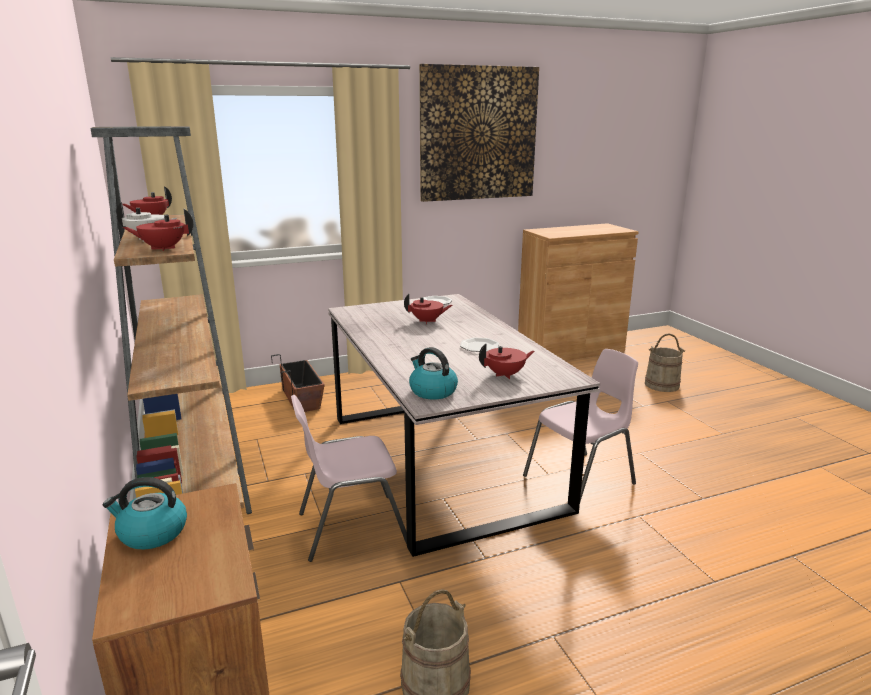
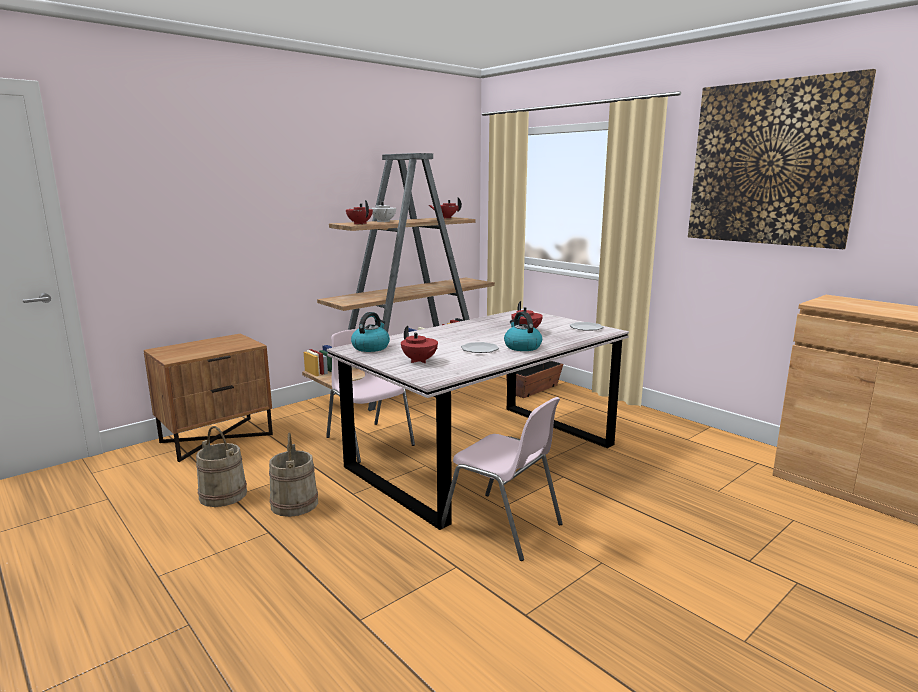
camera: 70 degrees right, 5 degrees down
(152, 533) = (217, 342): kettle -> kettle (522, 347)
(662, 385) = (857, 576): beige bucket -> beige bucket (295, 504)

